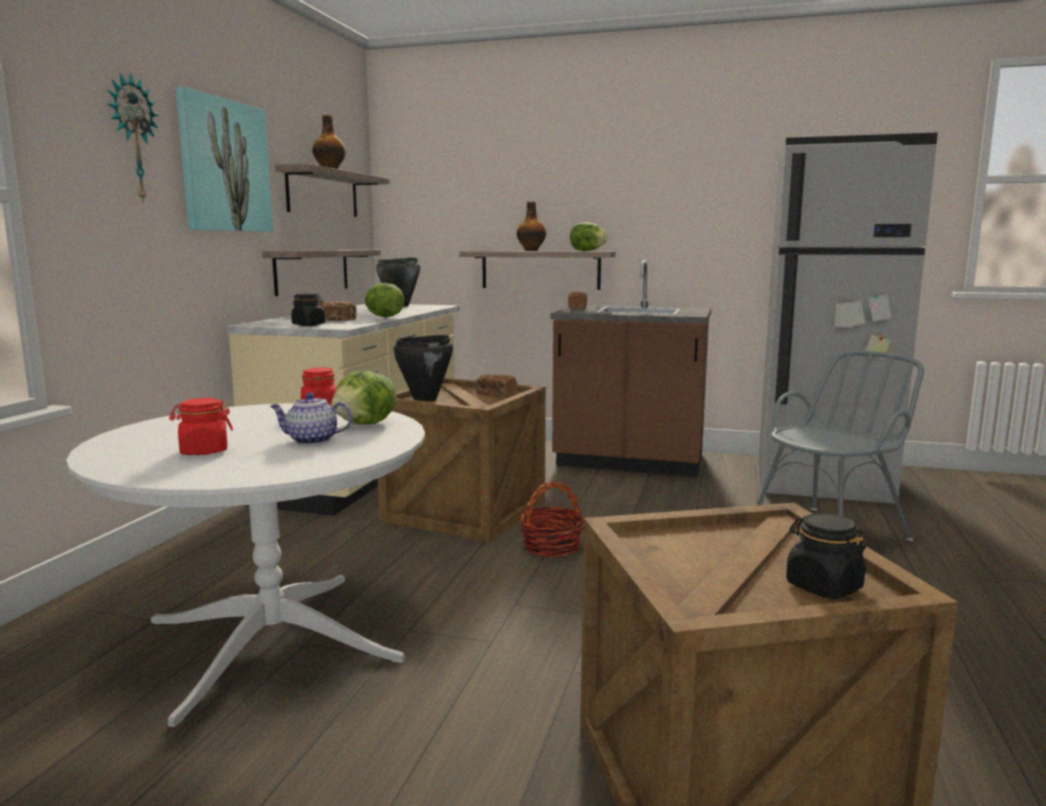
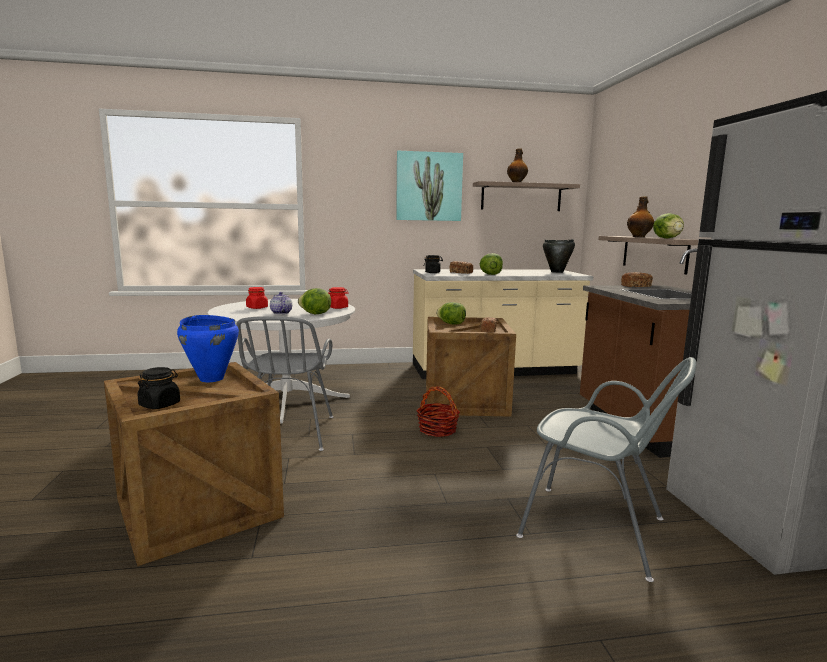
camera: 65 degrees right, 0 degrees up
(132, 139) = (365, 179): wall clock -> none
(312, 271) = (502, 245): shelf -> none
(425, 399) = (451, 324): black cooking pot -> lettuce
(465, 659) = (288, 434): none -> grey chair
(664, 546) = (212, 378): none -> blue cooking pot

